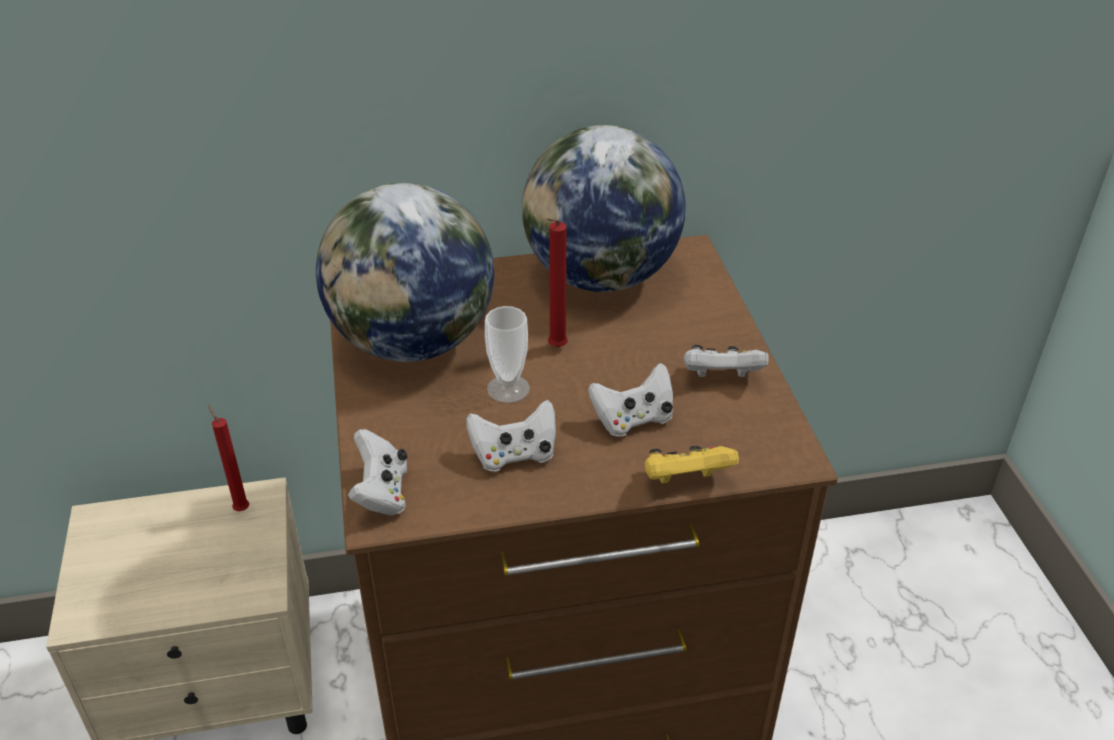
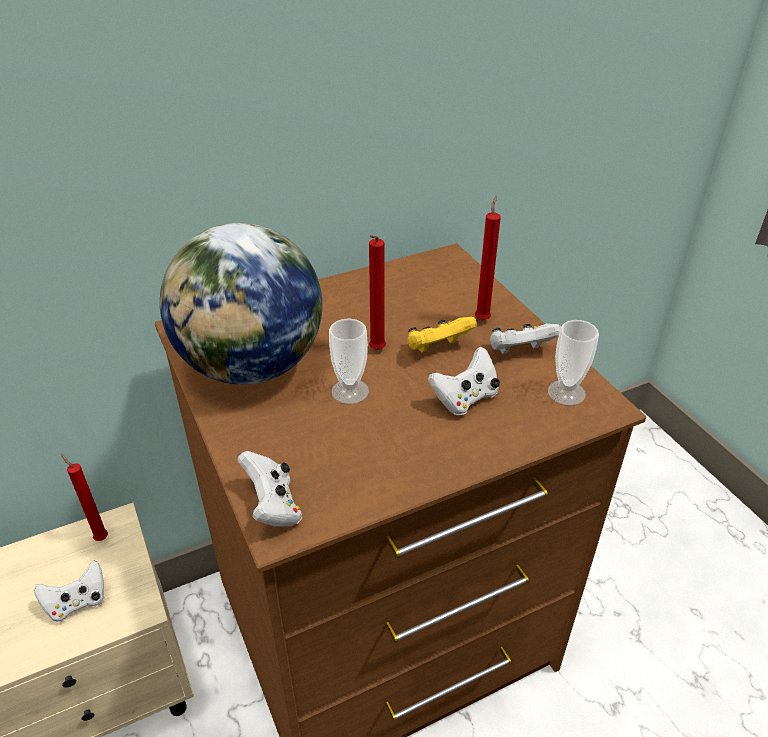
camera: 15 degrees left, 0 degrees up
(514, 455) = (378, 448): white game controller -> white game controller (77, 602)
(601, 277) = (389, 287): globe -> none
(685, 481) = (530, 442): yellow game controller -> yellow game controller (437, 348)
(695, 332) = (482, 319): none -> red candle
(754, 434) = (566, 393): none -> cup

